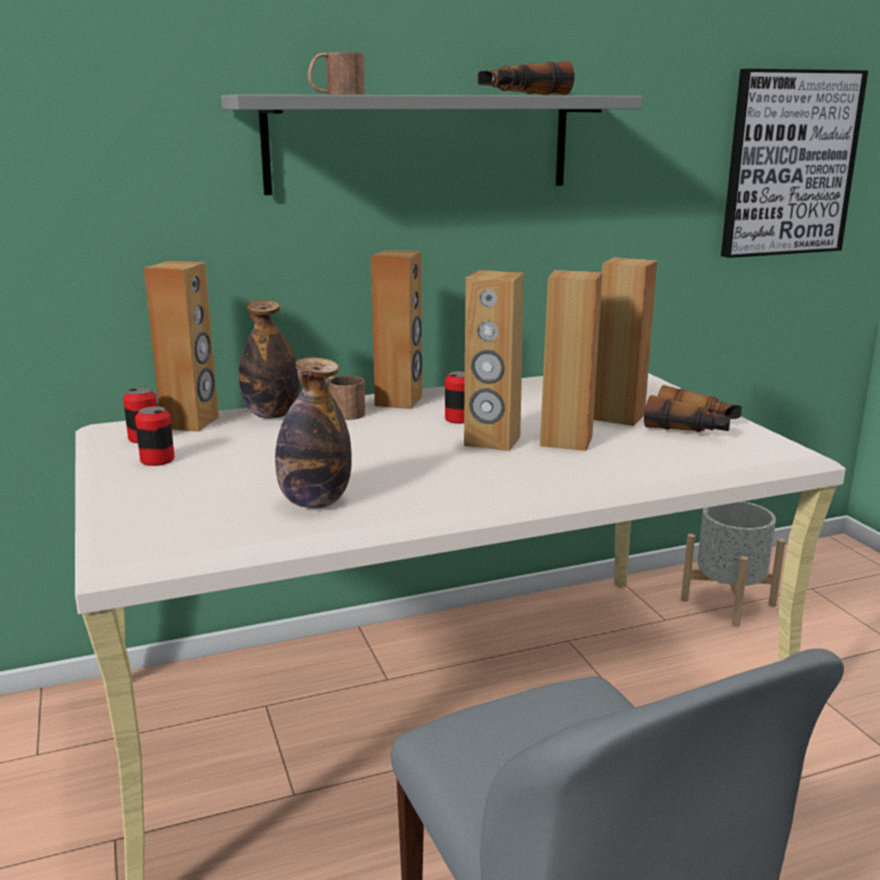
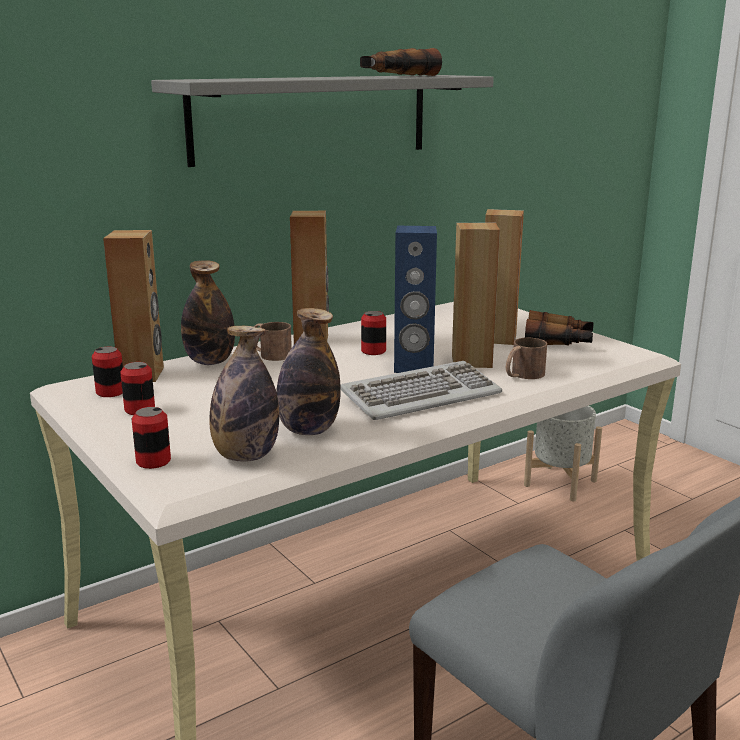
camera: 15 degrees left, 0 degrees up
(124, 518) = (153, 461): none -> can
(223, 524) = (245, 456): none -> bottle
(336, 94) = (257, 78): brown mug -> brown mug (522, 375)
(474, 475) = (421, 395): none -> keyboard
(492, 441) = (414, 367): brown speaker -> blue speaker
(789, 164) = (580, 126): picture -> none

